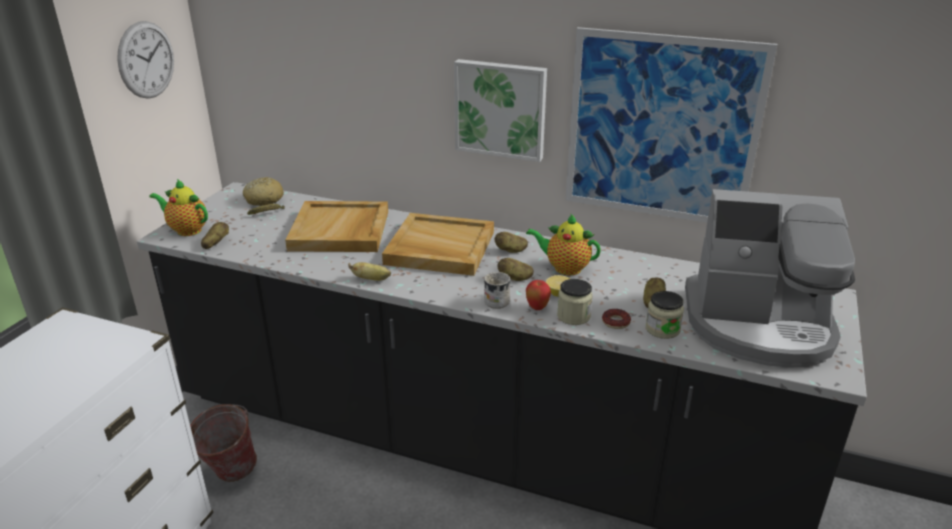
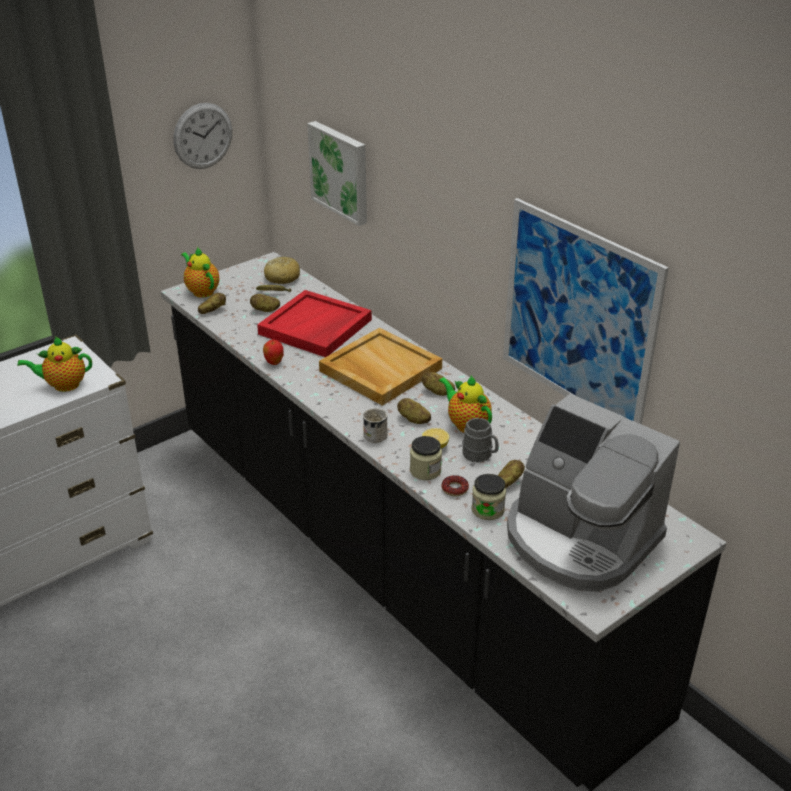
camera: 30 degrees right, 5 degrees up
(91, 362) = (63, 385): none -> teapot
(227, 474) = (186, 508): bucket -> none
(273, 229) = (265, 310): none -> potato
(340, 231) = (315, 327): beige tray -> red tray
(372, 279) = (298, 382): banana -> none
(501, 109) = (460, 254): picture -> picture (341, 172)
(537, 308) = (403, 453): apple -> apple (274, 363)
(604, 288) = (480, 455): none -> grey mug

